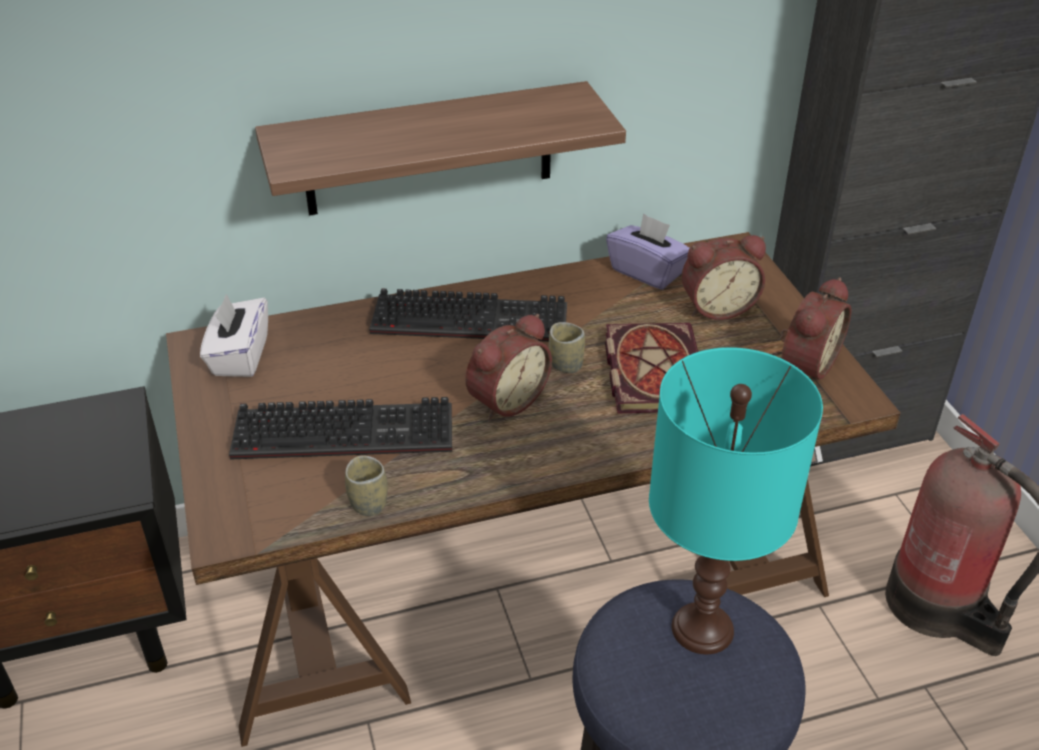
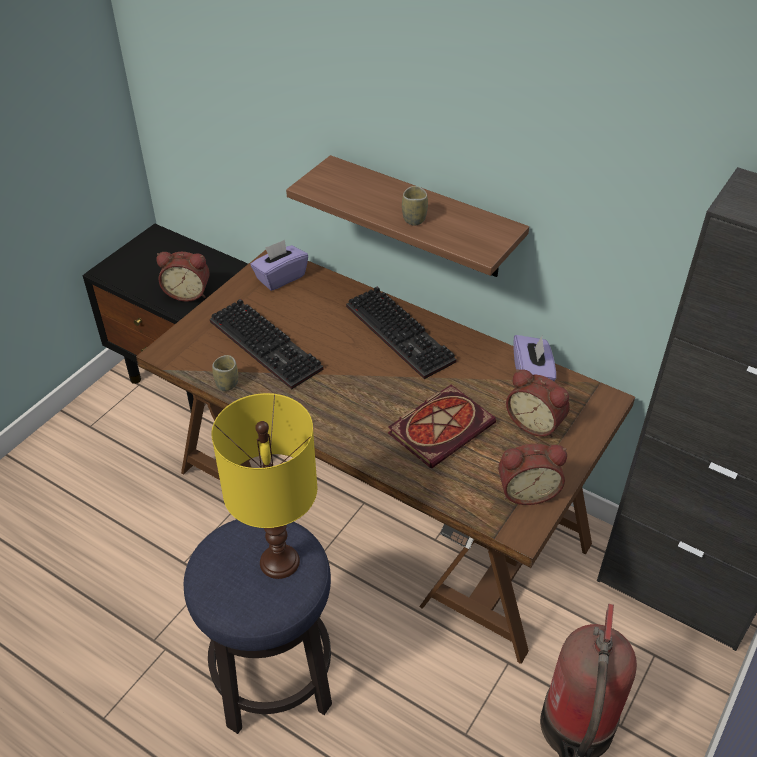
camera: 50 degrees right, 5 degrees up
(239, 356) = (280, 277): white tissue box -> purple tissue box
(505, 399) = (351, 384): alarm clock -> alarm clock (188, 292)
(566, 365) = (406, 390): cup -> cup (414, 219)
(701, 628) = (279, 561): turquoise table lamp -> yellow table lamp

